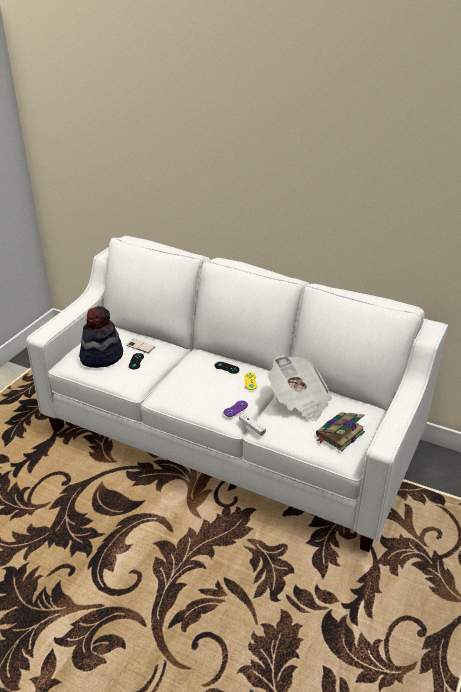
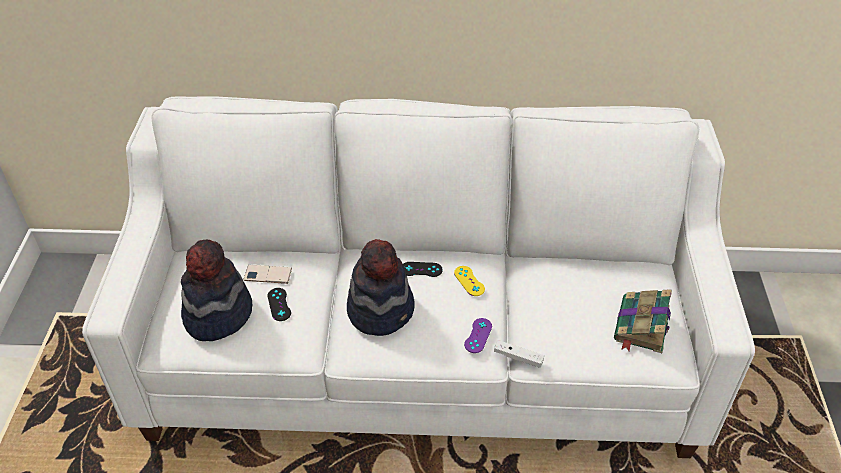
camera: 25 degrees left, 10 degrees up
(189, 380) = (381, 309): none -> hat
(299, 401) = (555, 291): newspaper -> none

